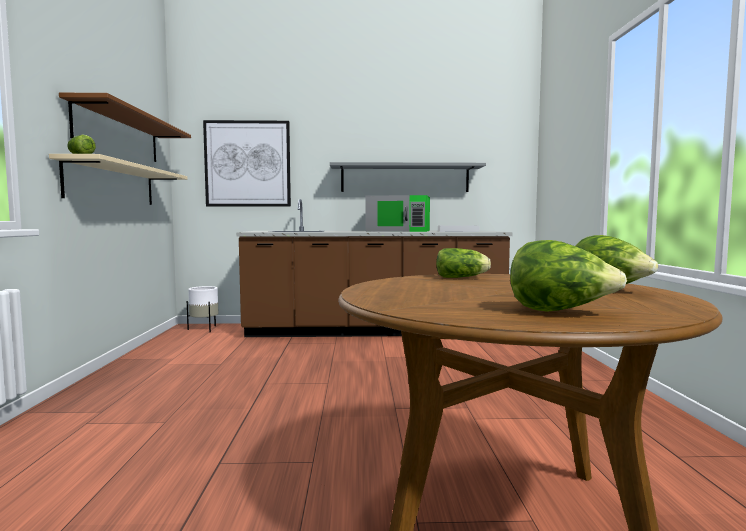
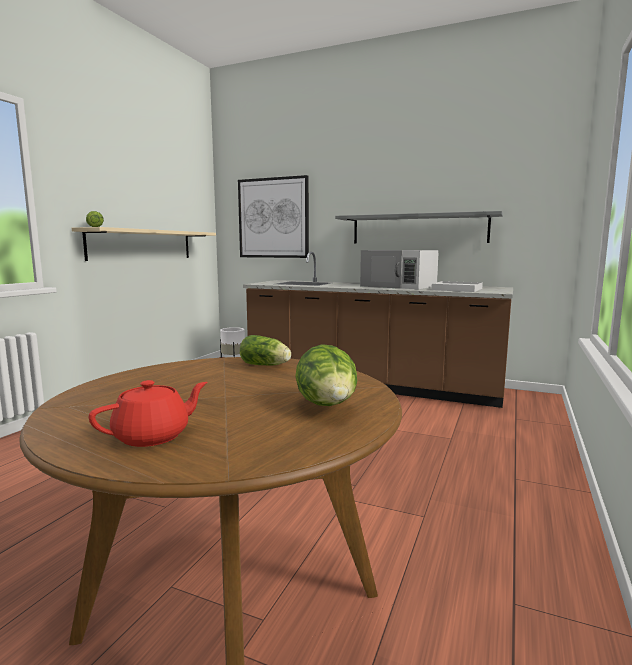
camera: 25 degrees right, 5 degrees up
(119, 135) = (150, 202): brown shelf -> none
(399, 231) = (399, 286): green microwave -> white microwave
(559, 312) = (153, 436): lettuce -> red teapot

